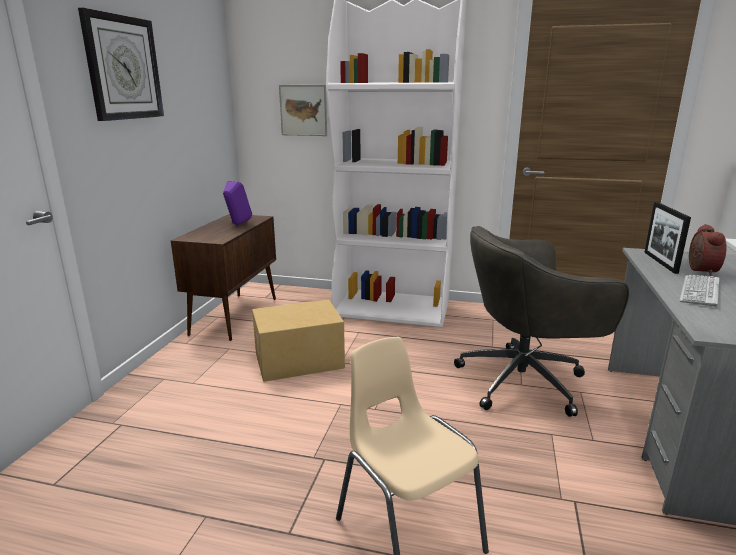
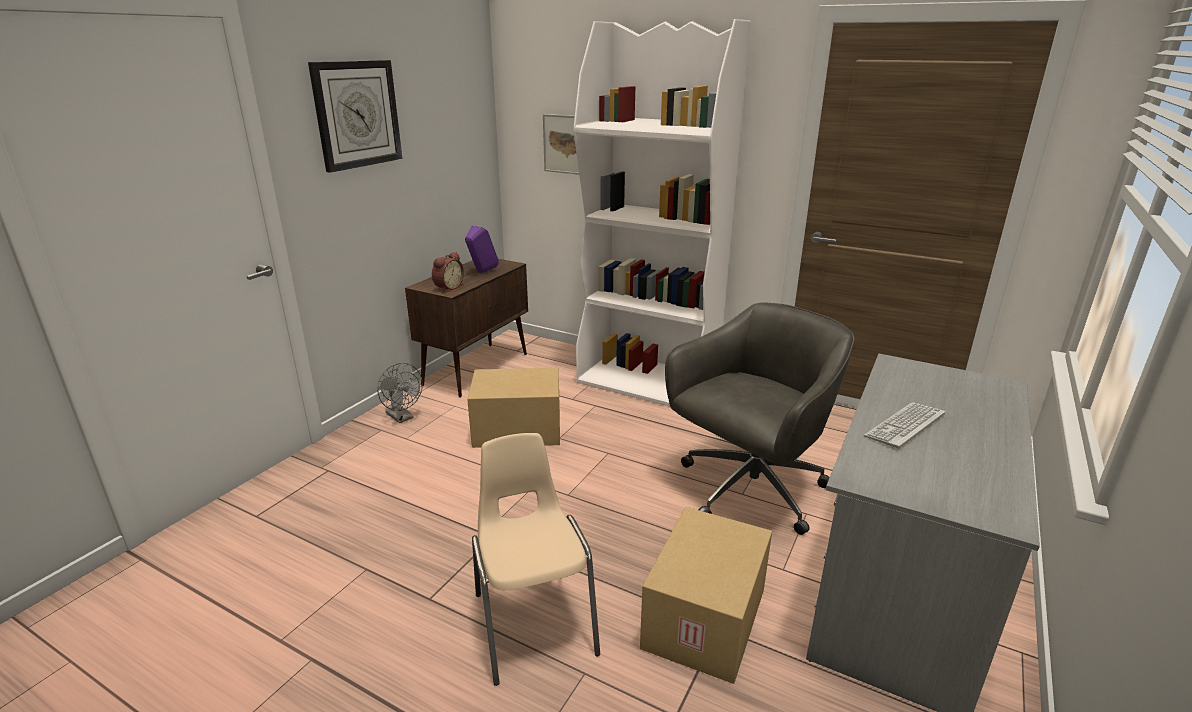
camera: 15 degrees right, 5 degrees up
(181, 365) = (402, 417): none -> grey fan
(525, 381) = (748, 490): grey office chair -> grey office chair turned 135 degrees clockwise
(560, 496) = (706, 620): none -> cardboard box
(660, 262) = (901, 380): picture frame -> none
(699, 270) = (939, 397): alarm clock -> alarm clock (447, 287)

